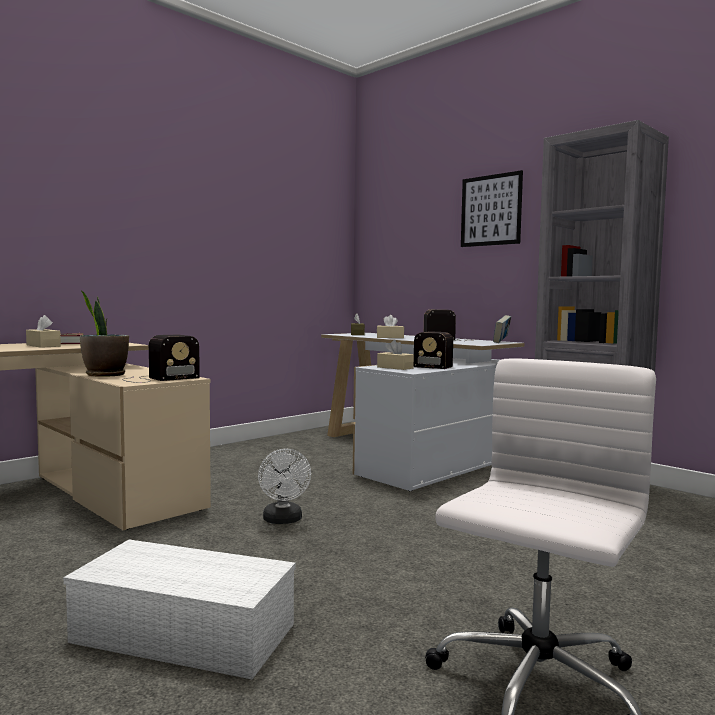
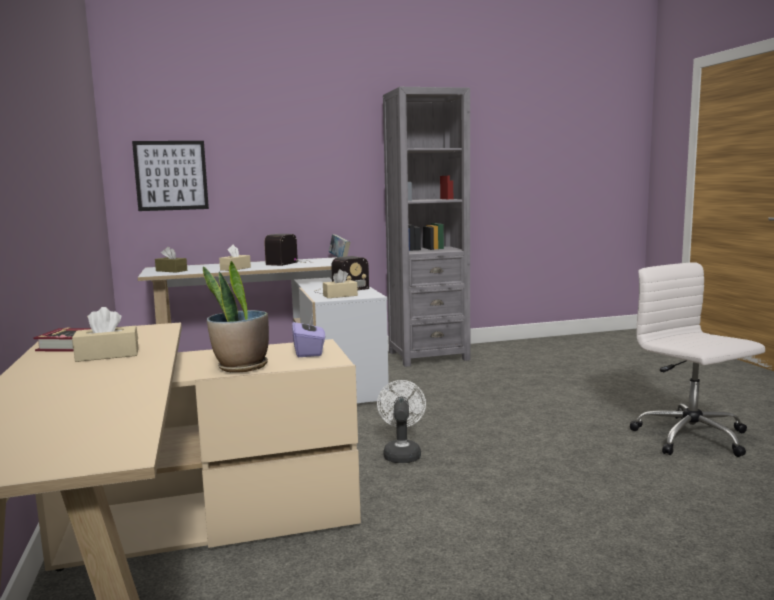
camera: 60 degrees left, 5 degrees up
(158, 378) = (309, 352): radio -> purple tissue box
(188, 632) = (599, 516): white storage box -> none
(283, 520) = (402, 453): white fan -> white fan turned 105 degrees counterclockwise
(491, 210) = (299, 136): picture -> picture (171, 175)

